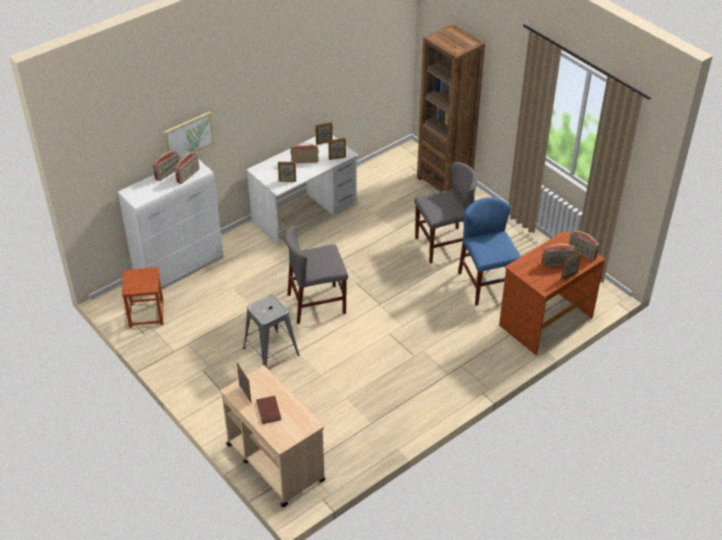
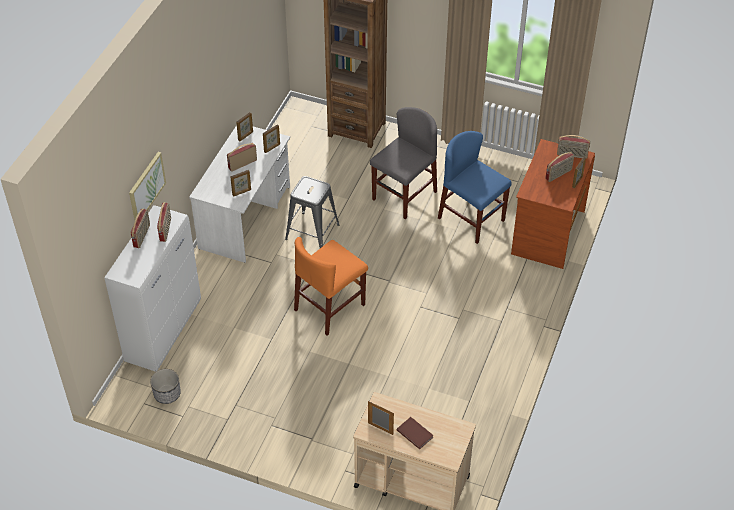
camera: 30 degrees left, 5 degrees up
(146, 314) = (167, 394): brown stool -> planter
(271, 351) = (323, 375): grey stool -> grey stool (312, 232)
(316, 304) = (330, 307): grey chair -> orange chair

